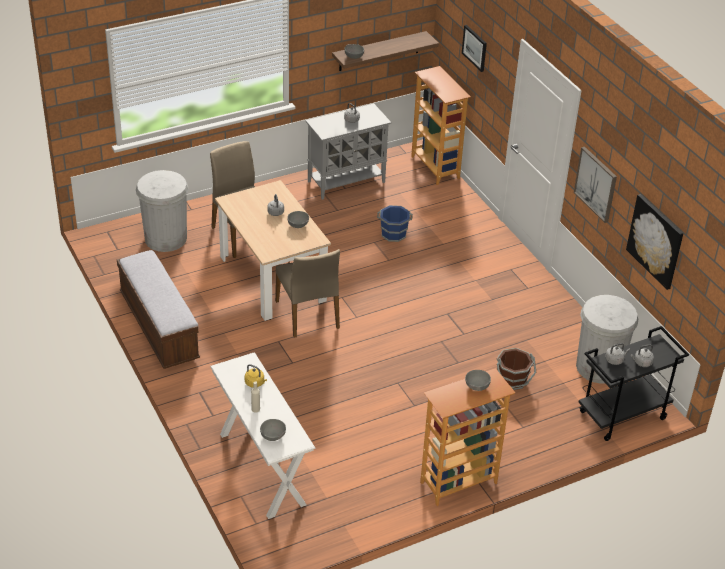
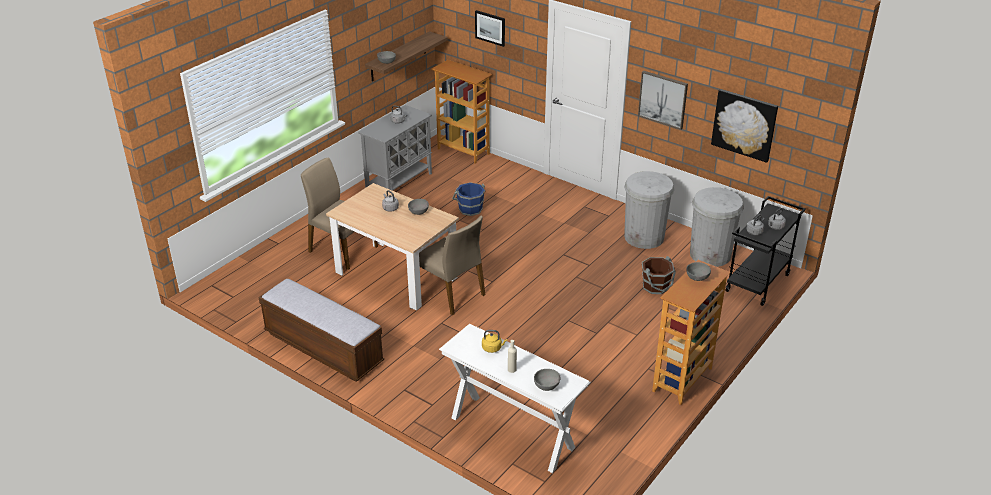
camera: 25 degrees left, 5 degrees down
(165, 238) = (273, 274): white trash can -> white trash can (644, 237)

